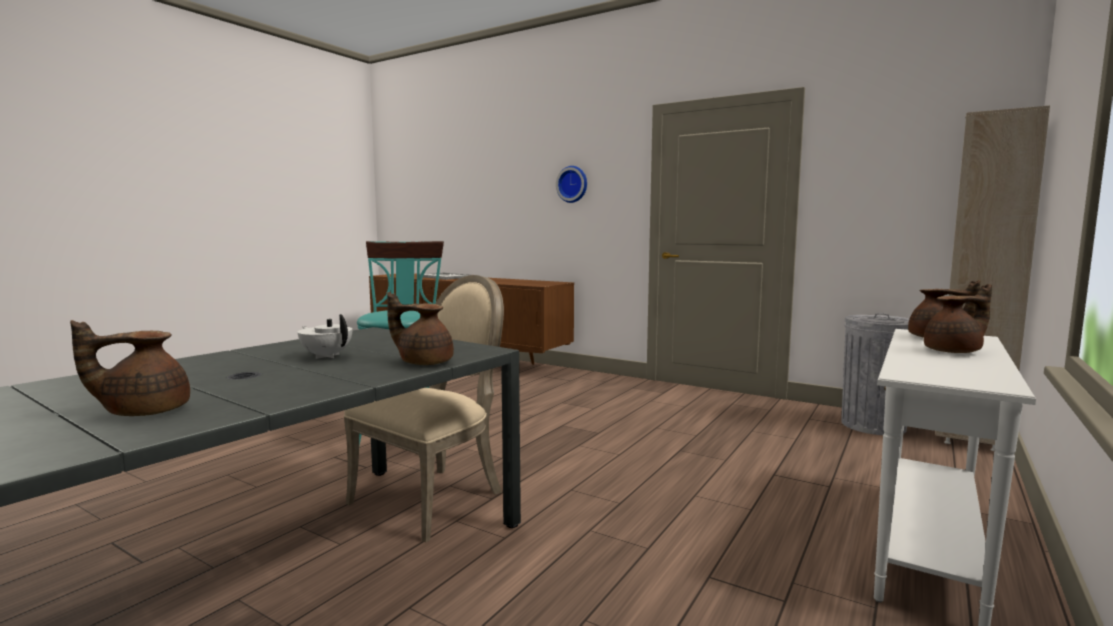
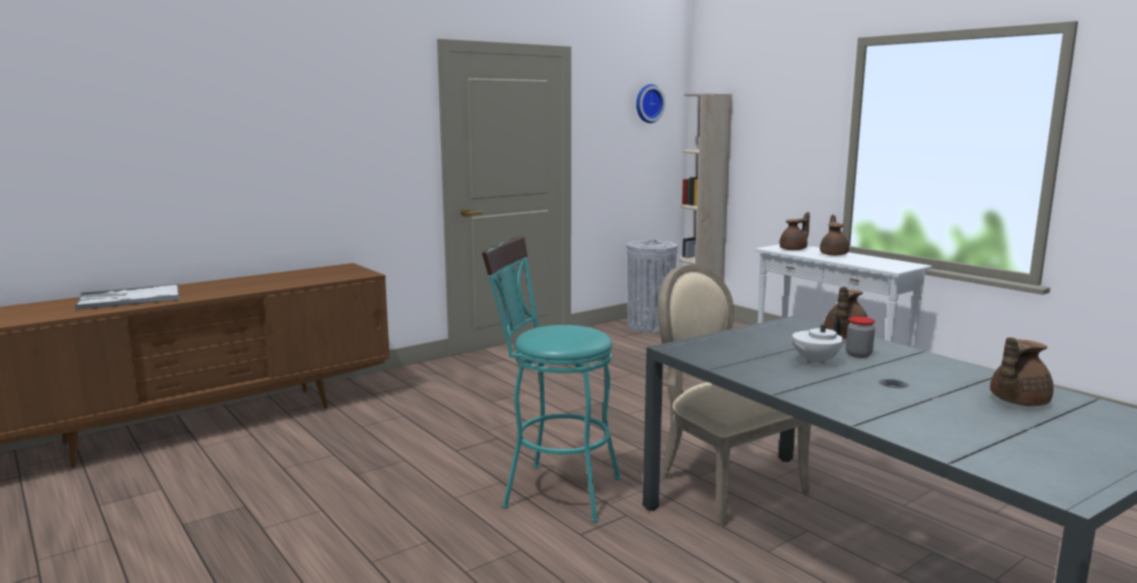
camera: 70 degrees left, 5 degrees up
(144, 411) = (1016, 401): brown teapot -> brown teapot turned 60 degrees clockwise
(351, 366) = (858, 355): none -> jar
(573, 184) = (338, 130): wall clock -> wall clock (648, 103)

